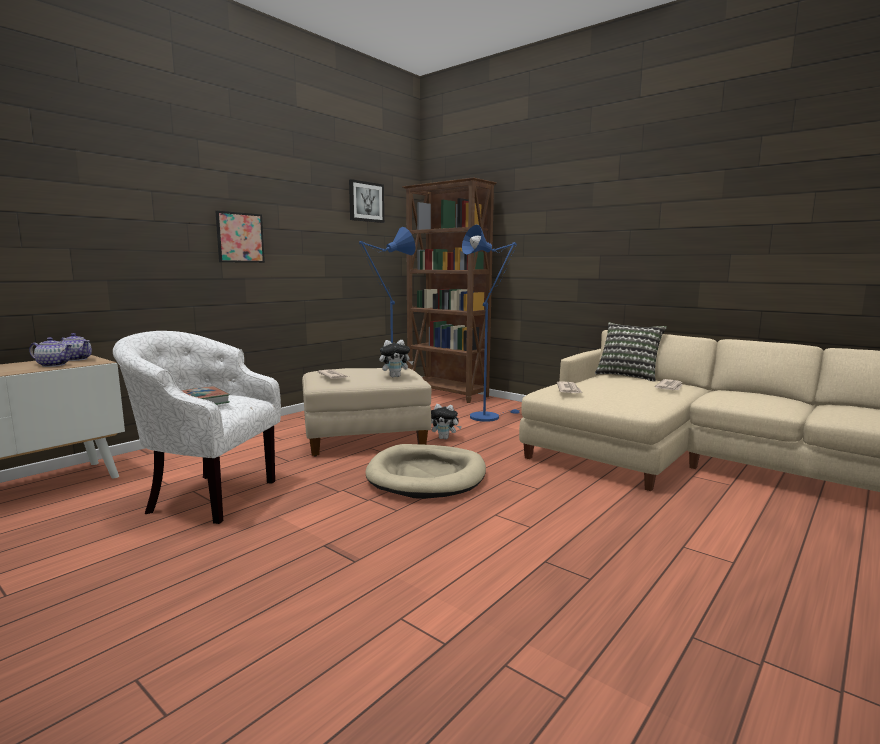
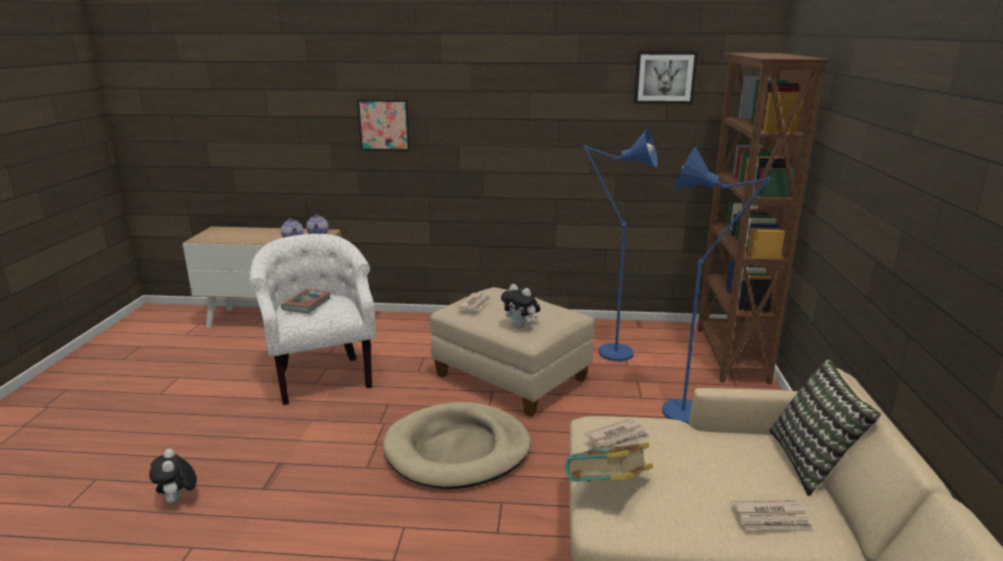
camera: 55 degrees right, 10 degrees up
(240, 237) = (479, 131): picture -> picture (384, 125)
(445, 438) = (573, 417): plush toy -> plush toy (178, 501)
(616, 402) = (607, 490): none -> book

